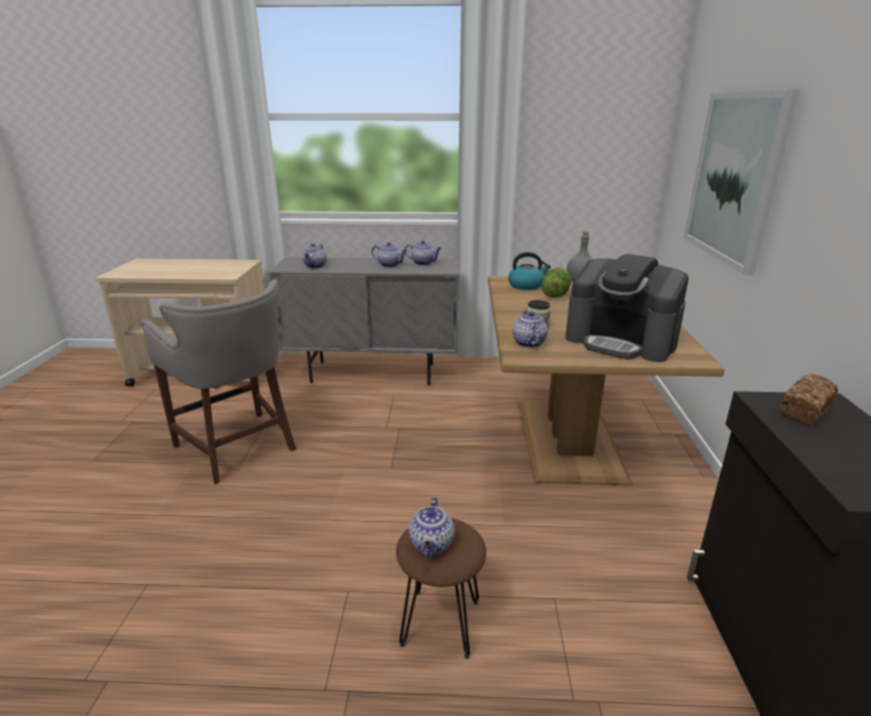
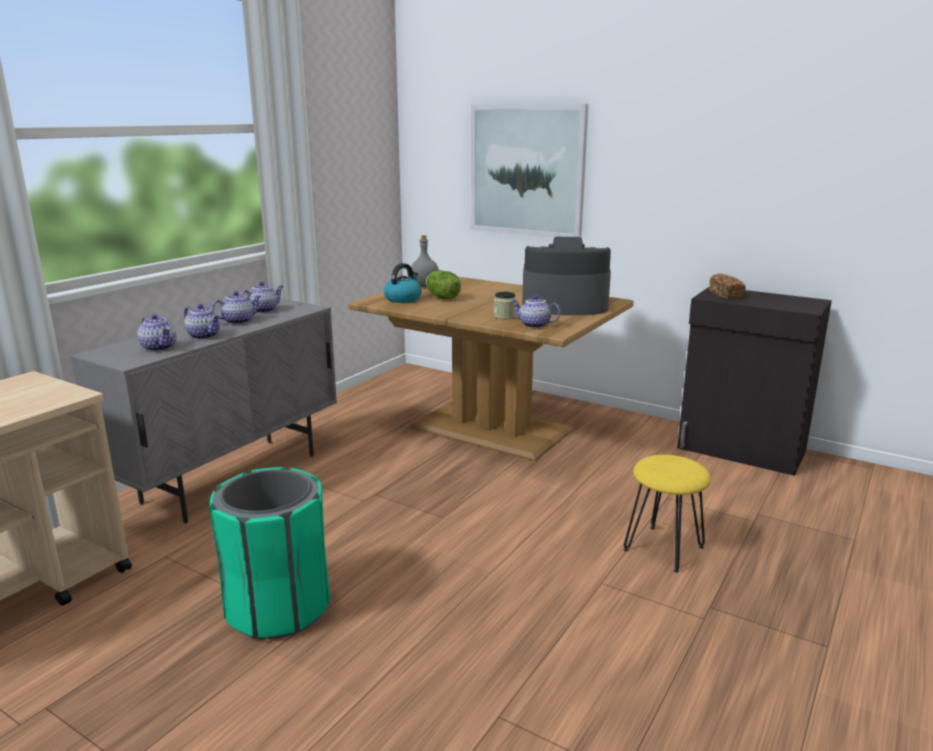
camera: 60 degrees left, 5 degrees down
(238, 448) = (279, 608): grey stool -> green trash can
(432, 545) = (674, 470): teapot -> teapot (205, 336)
(440, 623) = (664, 549): brown stool -> yellow stool
(621, 341) = (564, 306): coffee machine -> coffee machine turned 150 degrees counterclockwise

